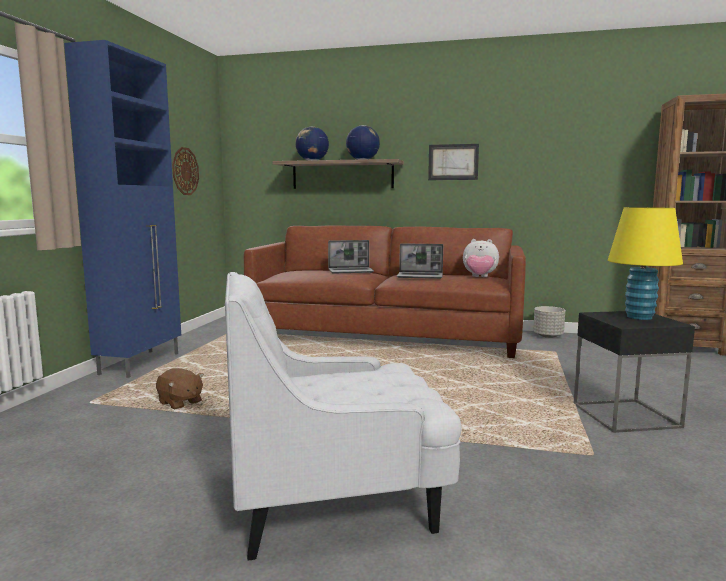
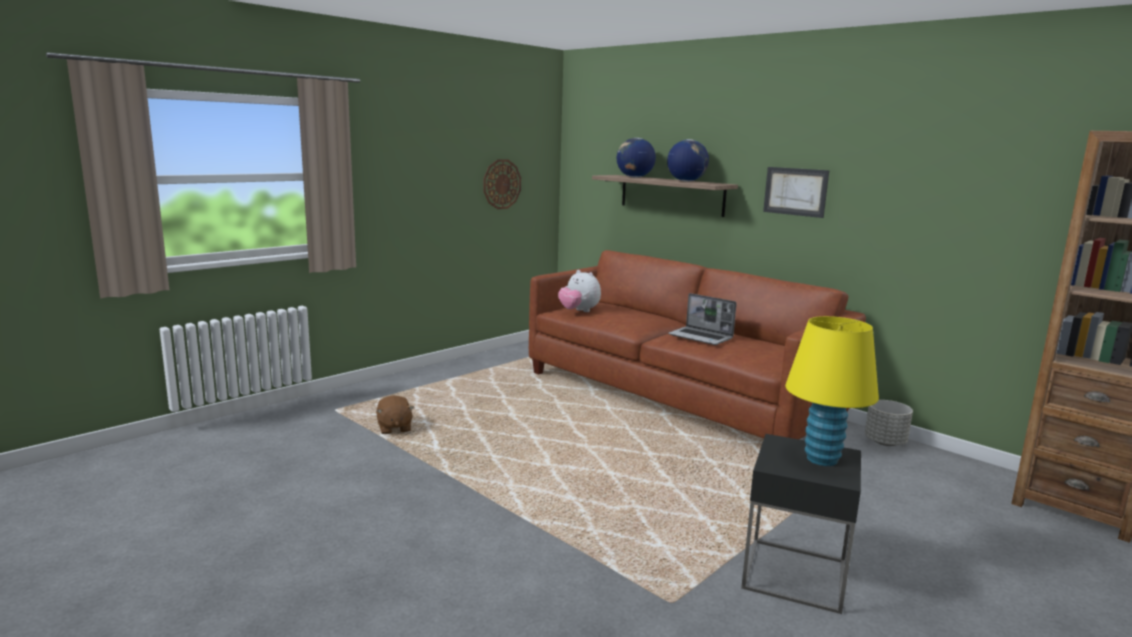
camera: 30 degrees right, 5 degrees up
(141, 363) = (414, 378): blue cabinet -> none
(336, 502) = (386, 559): white armchair -> none
(351, 271) = (638, 316): laptop -> none
(479, 277) = (773, 351): plush toy -> plush toy (579, 311)

